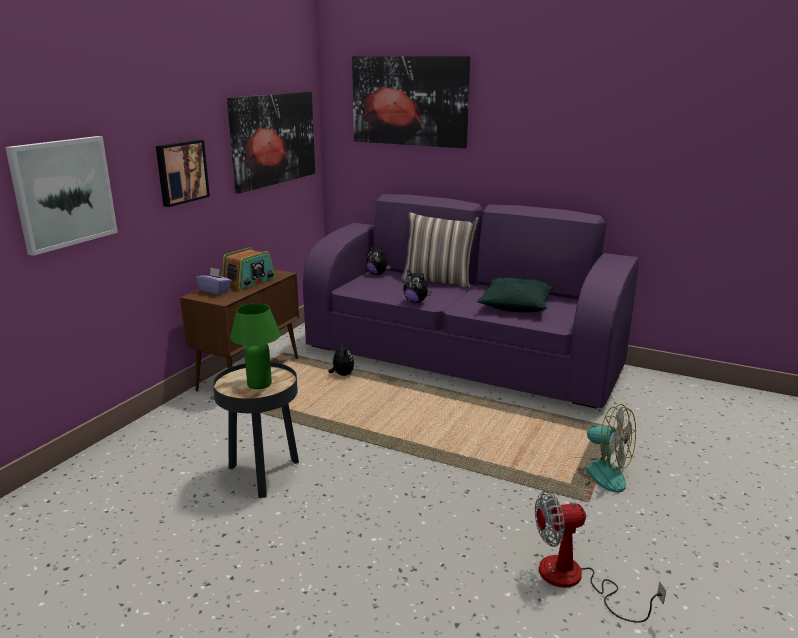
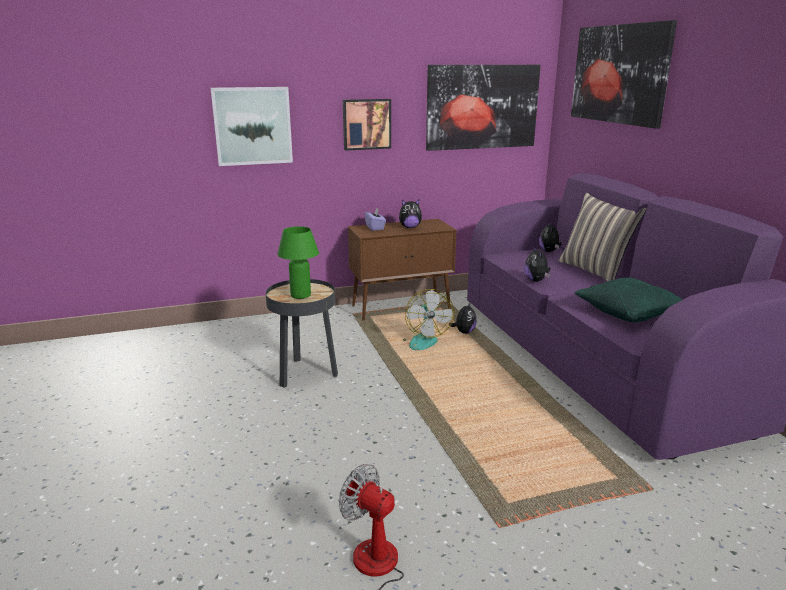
camera: 45 degrees right, 0 degrees up
(249, 282) = (410, 227): radio -> plush toy
(595, 473) = (551, 511): fan -> fan (421, 340)

